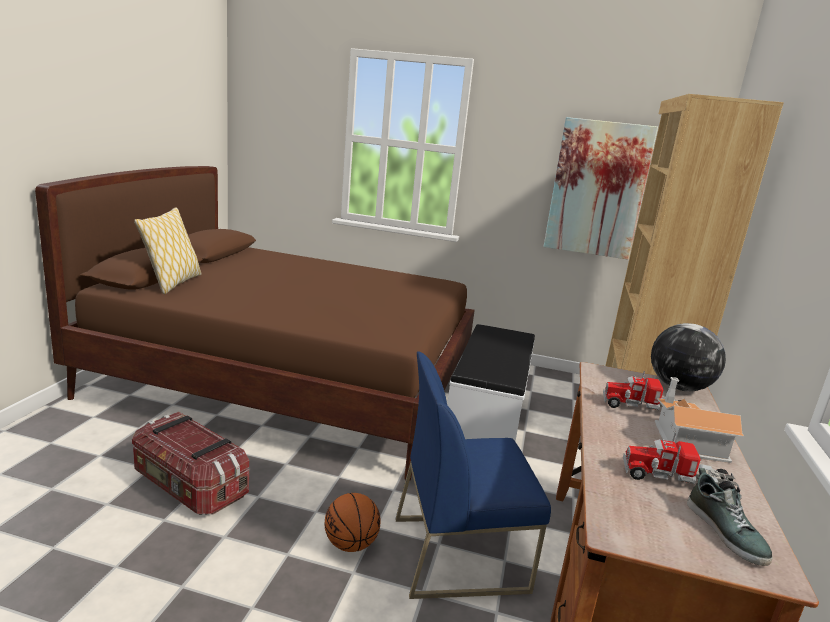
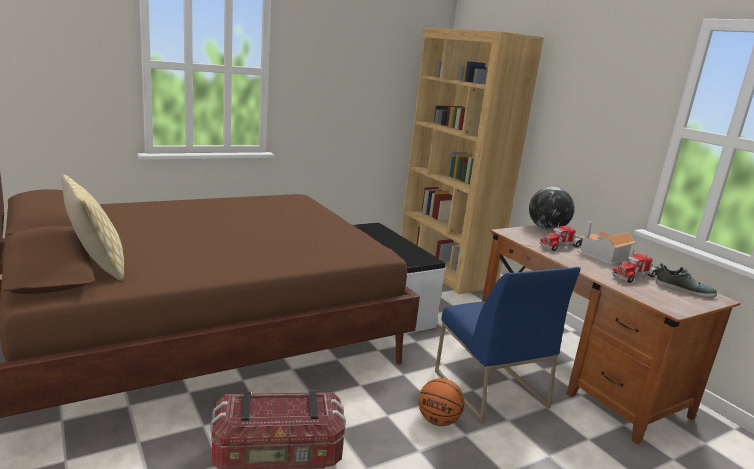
camera: 45 degrees left, 0 degrees up
(460, 553) = (489, 388): blue chair -> blue chair turned 60 degrees counterclockwise
(597, 189) = (376, 97): picture -> none

